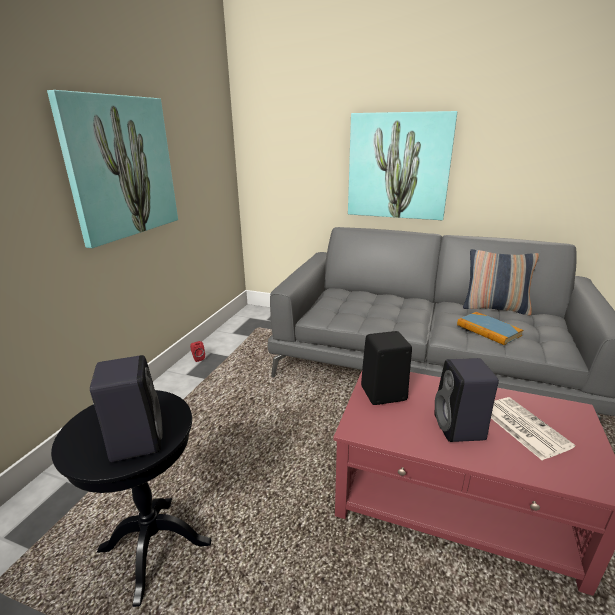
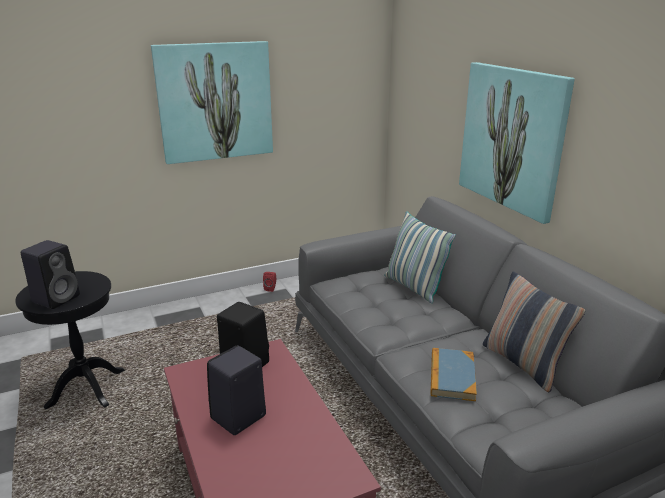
camera: 45 degrees right, 0 degrees up
(367, 296) = (414, 287): none -> pillow
(522, 427) = (279, 450): newspaper -> none

